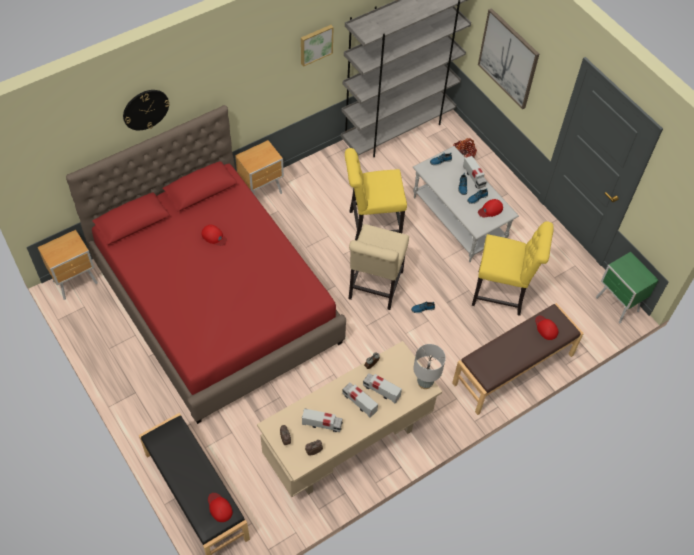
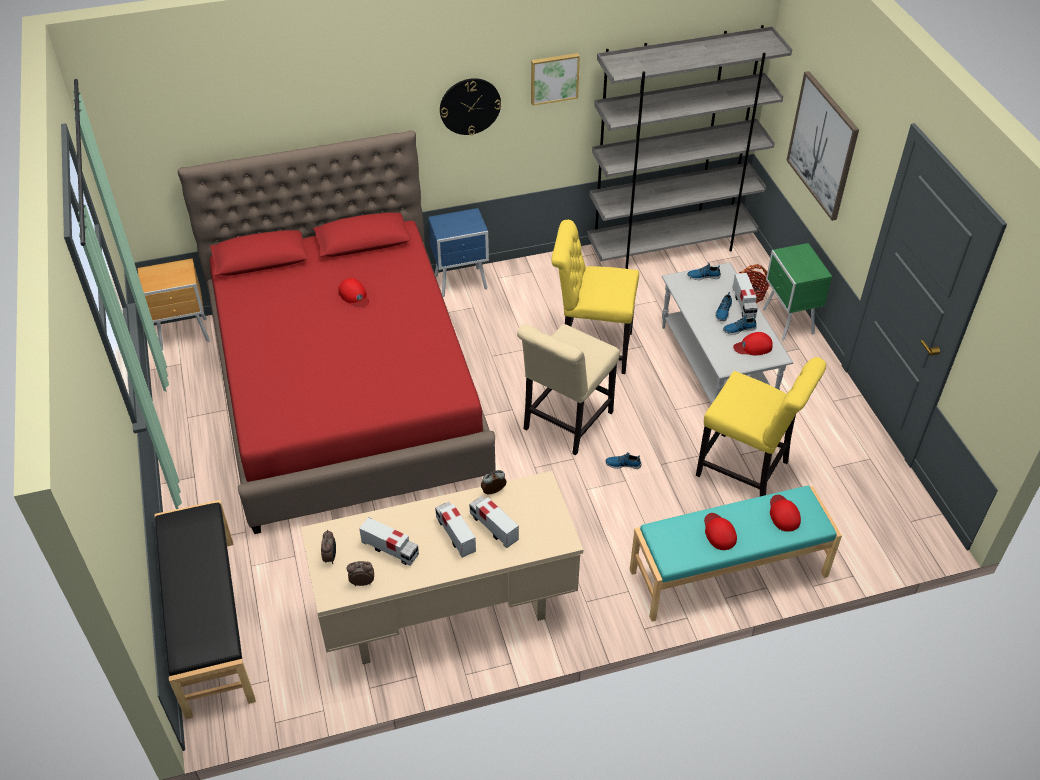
camera: 20 degrees right, 10 degrees down
(145, 109) = (298, 103): wall clock -> wall clock (470, 106)
(219, 507) = (212, 632): red cap -> red cap (719, 532)
(262, 192) = (462, 283): brown nightstand -> blue nightstand
(425, 383) = (562, 532): grey table lamp -> none
(513, 369) = (729, 574): brown bench -> turquoise bench
(617, 305) = (919, 525): green nightstand -> green nightstand (787, 323)

